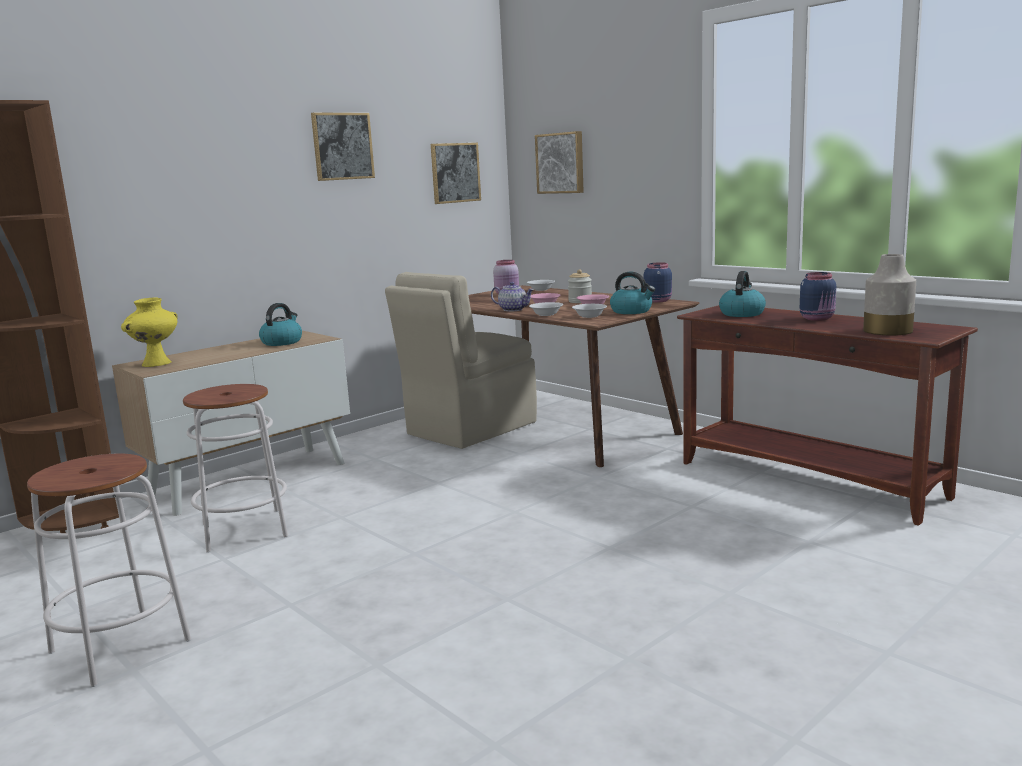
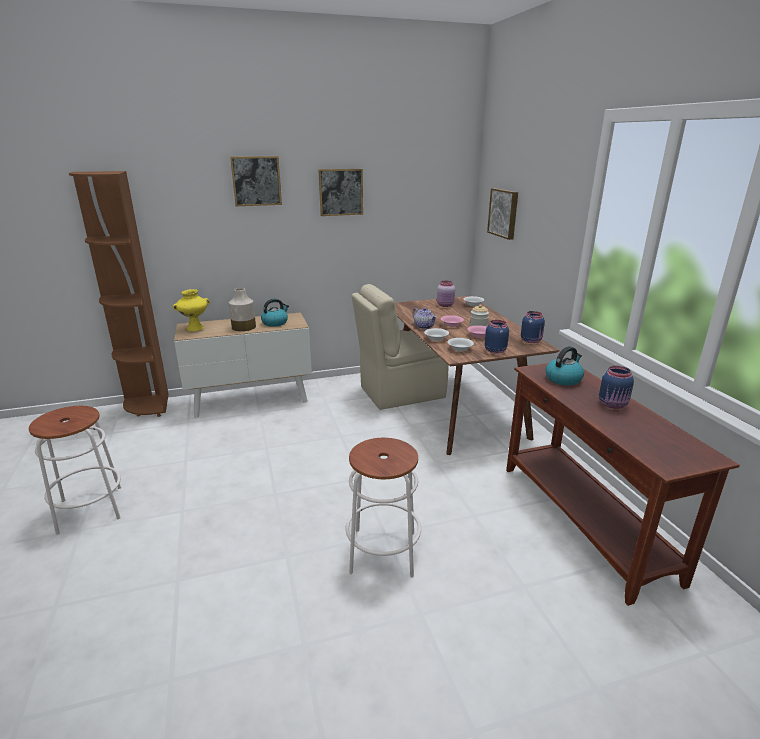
camera: 25 degrees right, 10 degrees up
(244, 530) = (213, 441): white stool -> white stool (383, 552)
(455, 173) = (430, 211): picture -> picture (256, 181)
(632, 311) = (495, 350): kettle -> blue jar
(887, 330) = (647, 442): beige vase -> beige vase (243, 327)

